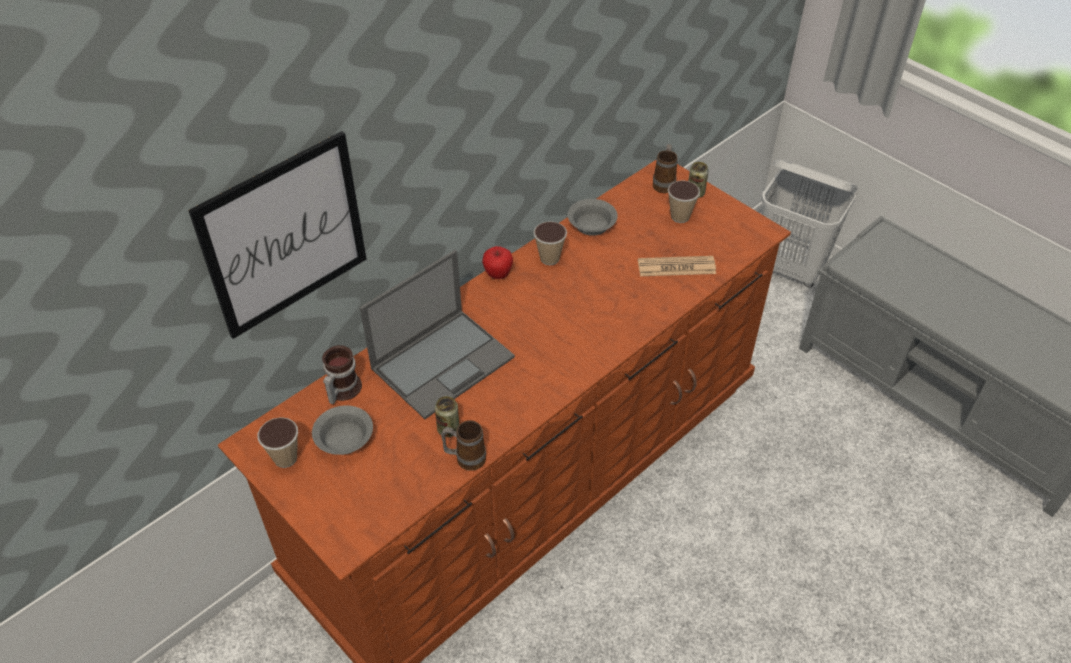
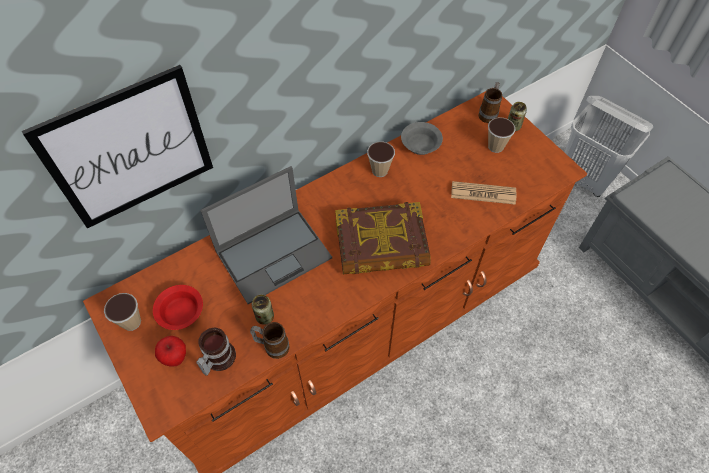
camera: 10 degrees right, 10 degrees up
(341, 389) = (188, 266): mug -> mug (217, 358)
(345, 441) = (181, 314): grey bowl -> red bowl
(498, 275) = (335, 180): apple -> apple (175, 358)
(569, 335) = (381, 244): none -> book

